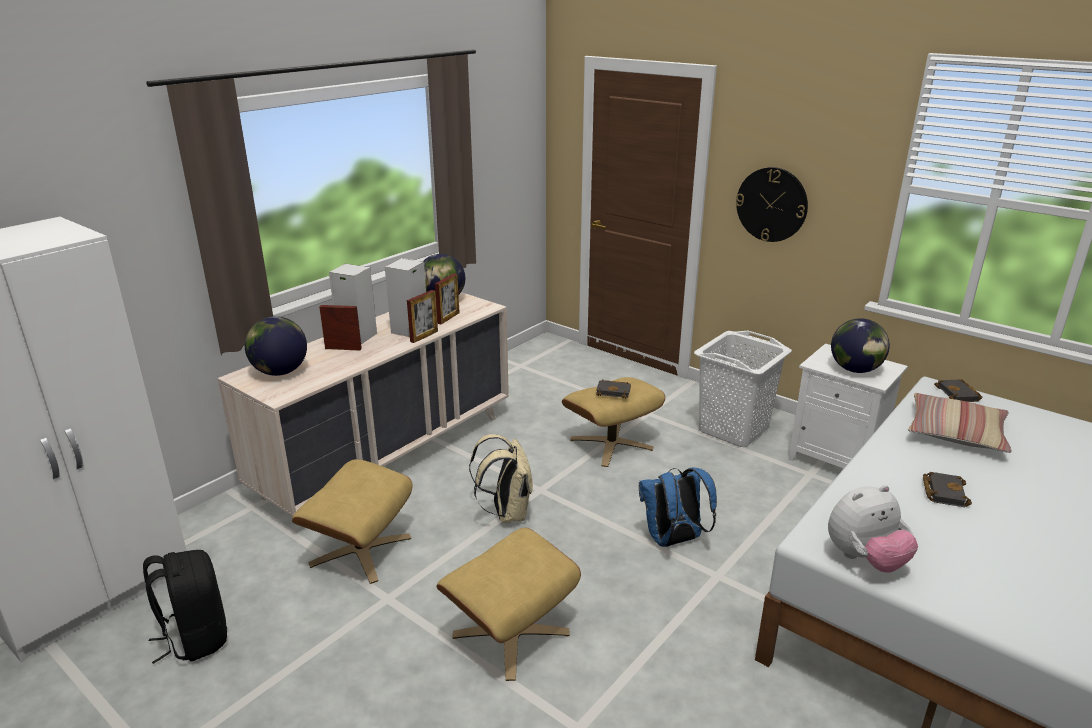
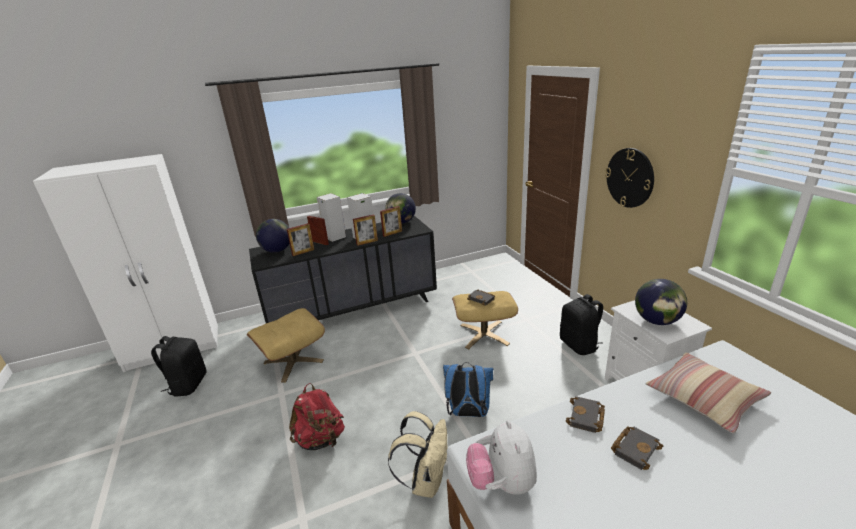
camera: 30 degrees right, 0 degrees up
(333, 367) = (303, 252): none -> picture frame
(388, 455) = (354, 310): beige dresser -> black dresser
(507, 513) = (384, 362): beige backpack -> beige backpack (426, 481)
(510, 633) = (321, 439): beige ottoman -> red backpack
(734, 429) = (579, 345): white laundry basket -> black backpack
(865, 559) = (502, 483): plush toy -> plush toy turned 75 degrees clockwise
(959, 394) = (743, 364): black book -> black book (586, 418)

